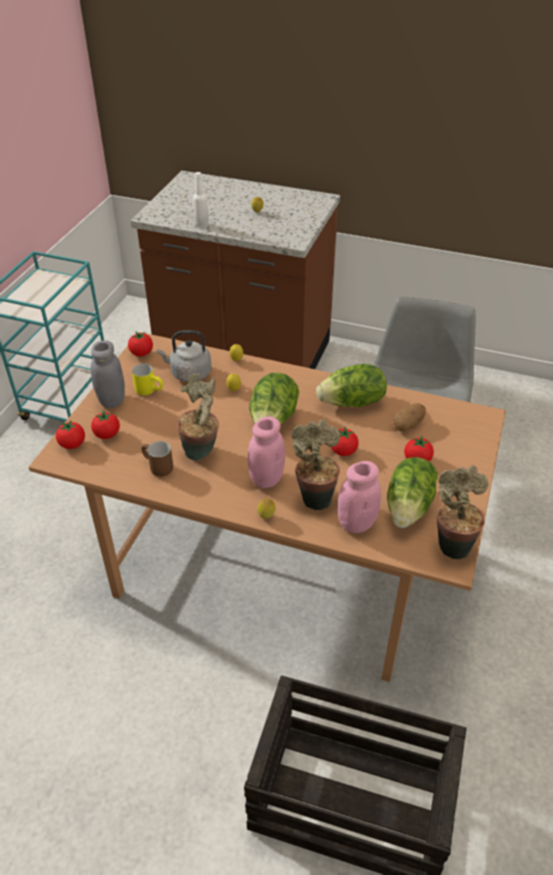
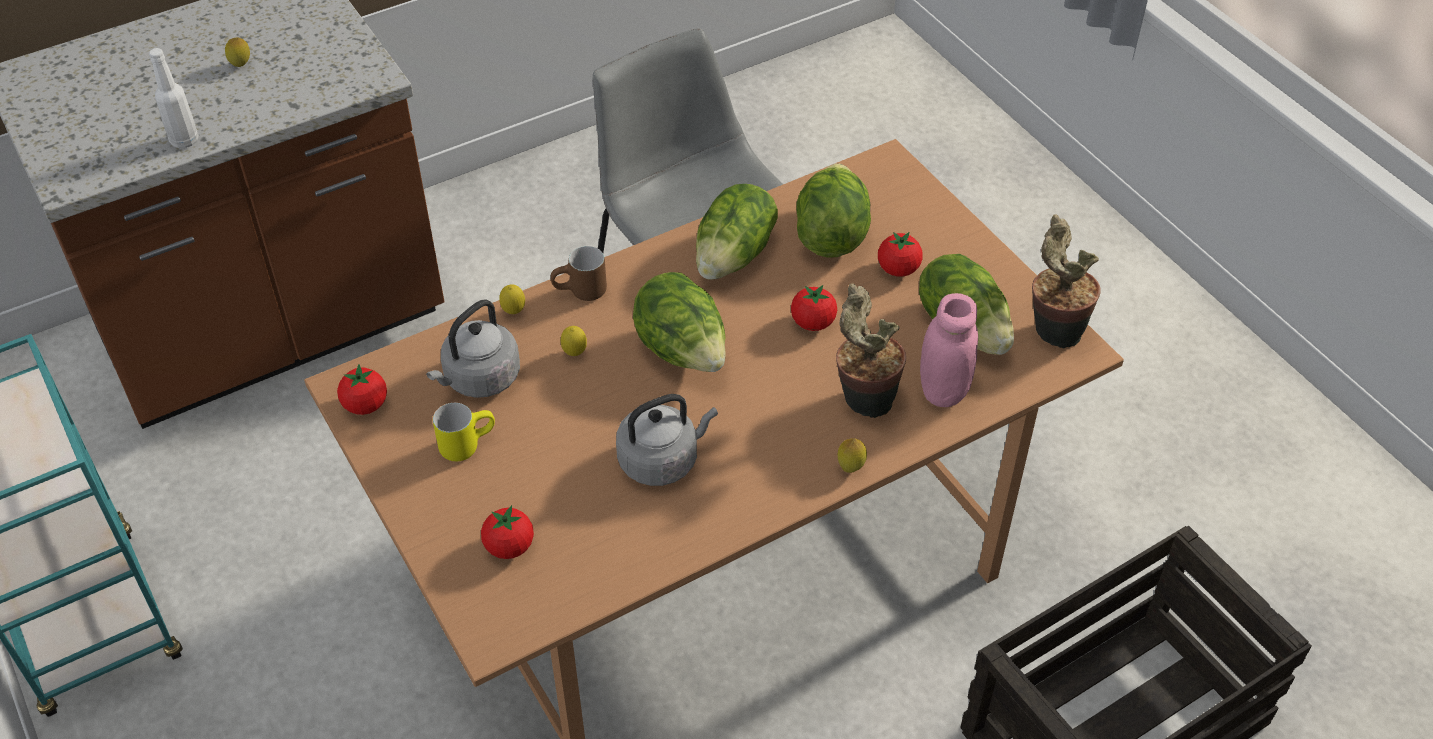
camera: 50 degrees left, 5 degrees up
(72, 444) = (485, 600): tomato -> none
(112, 400) = (435, 500): grey jar -> none
(156, 468) = (643, 528): brown mug -> brown mug (581, 293)
(202, 451) = (662, 460): potted plant -> grey kettle
(266, 478) = (783, 426): pink jar -> none
(408, 425) = (831, 235): potato -> lettuce

